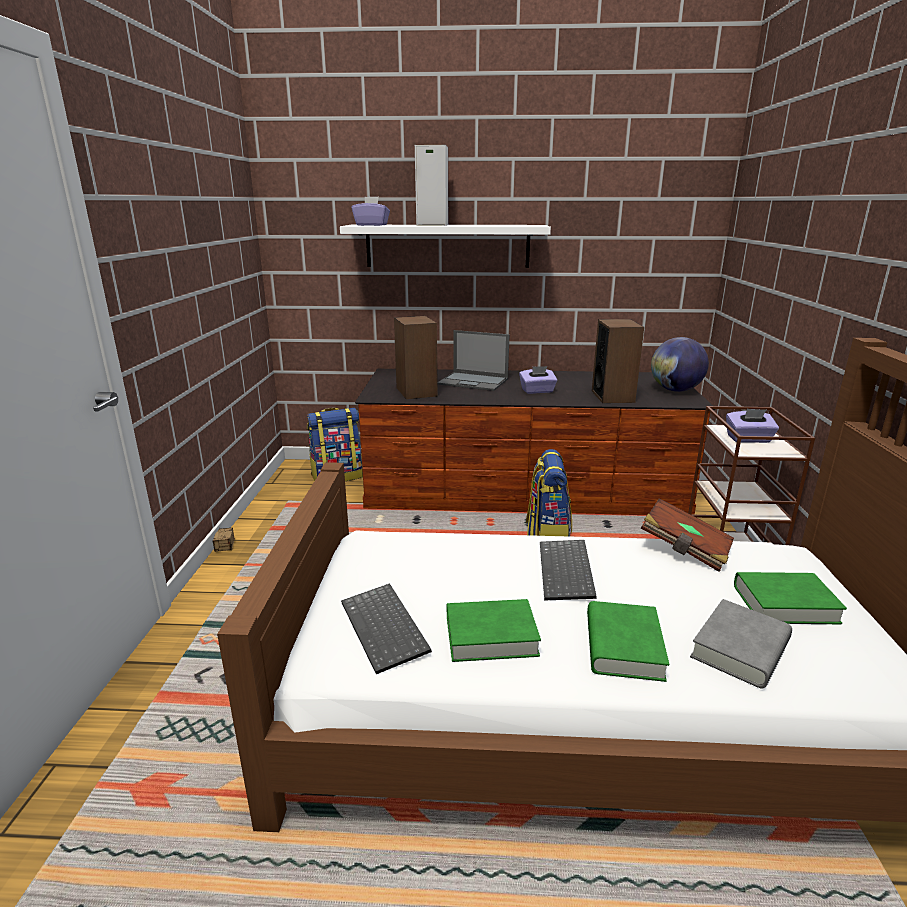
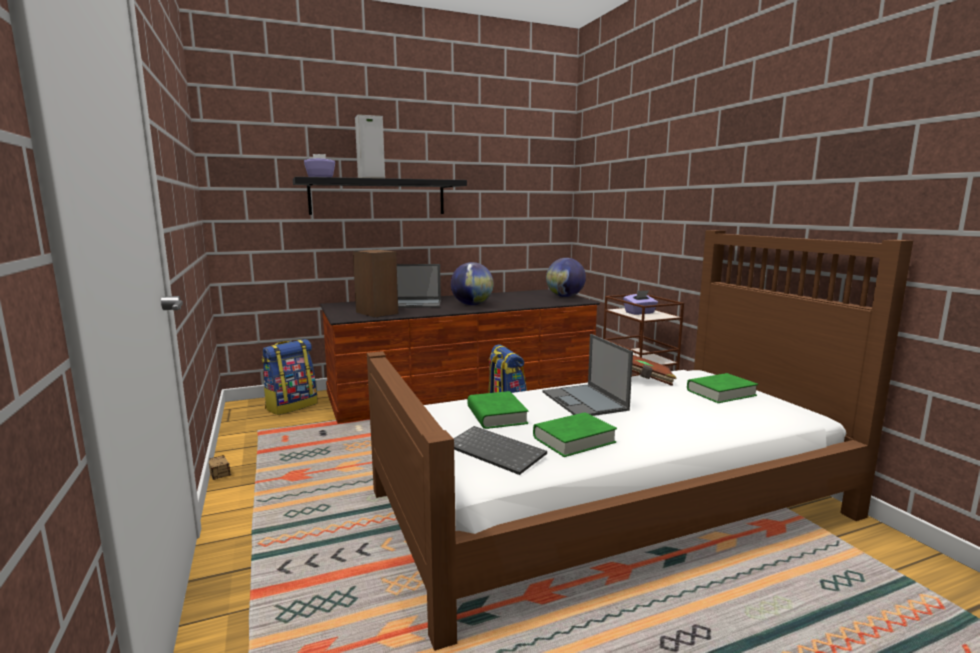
camera: 25 degrees left, 10 degrees down
(447, 246) = (378, 197): white shelf -> black shelf
(537, 391) = (472, 304): purple tissue box -> globe
(567, 572) = (585, 401): keyboard -> laptop
(613, 396) = (529, 303): speaker -> none
(623, 647) = (659, 428): green book -> green book (496, 415)
(740, 649) = (720, 416): grey book -> none

